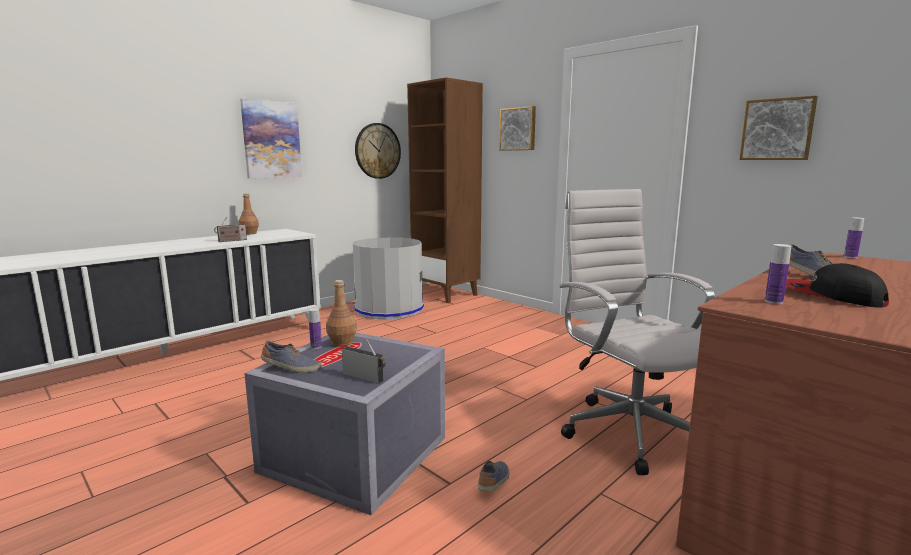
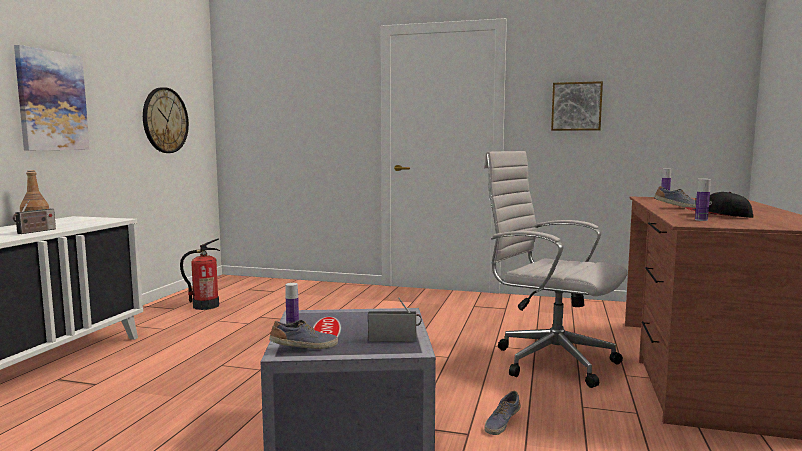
camera: 30 degrees left, 5 degrees down
(342, 342) = (312, 319): brown bottle -> none
(389, 309) = (205, 306): grey trash can -> fire extinguisher
(446, 294) = (253, 283): brown bookcase -> none
(494, 483) = (501, 422): shoe -> shoe turned 135 degrees counterclockwise
(518, 129) = (331, 100): picture -> none

